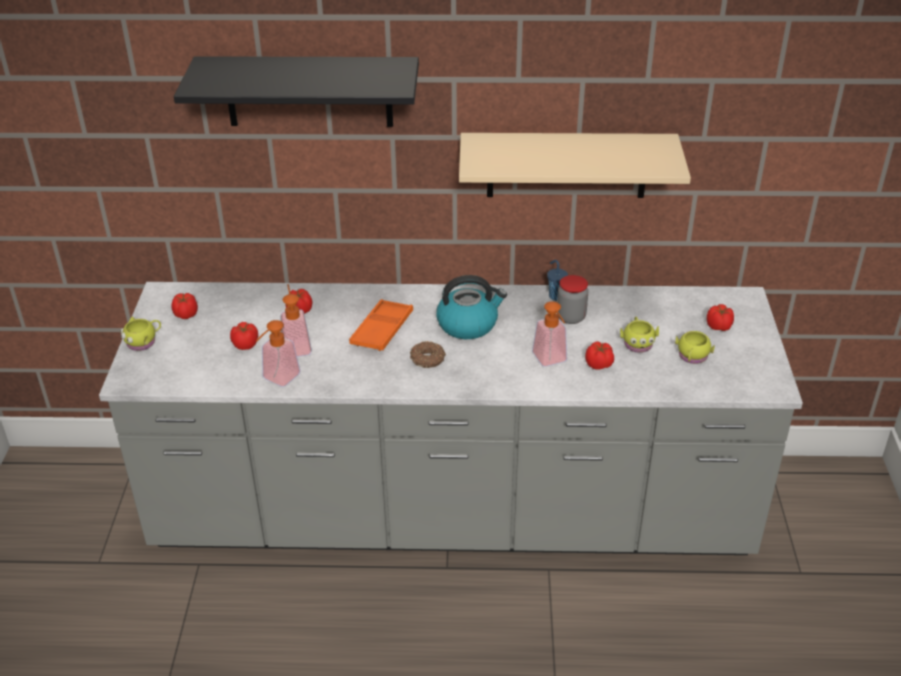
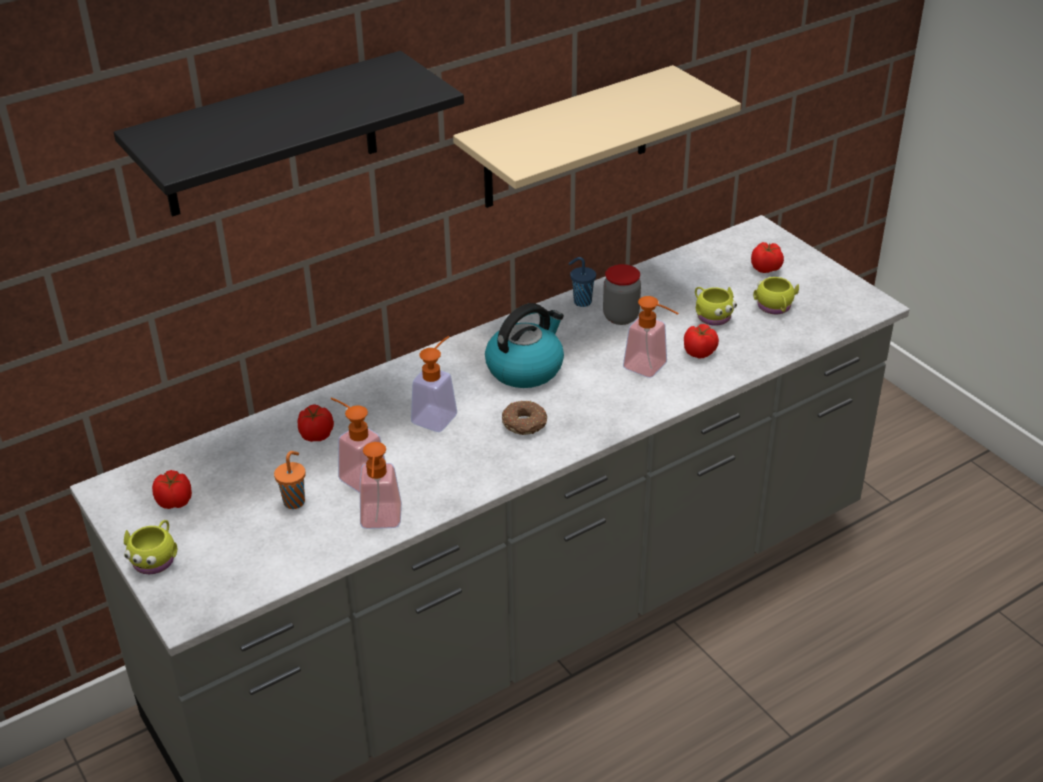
camera: 35 degrees left, 0 degrees up
(246, 344) = (295, 501): tomato -> orange cup
(382, 330) = (438, 414): orange tray -> soap dispenser

